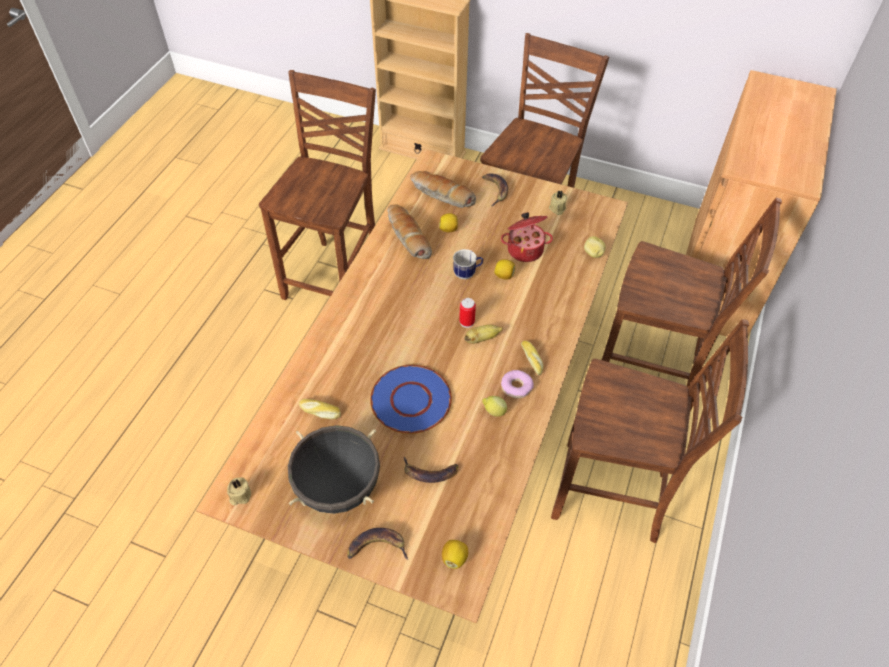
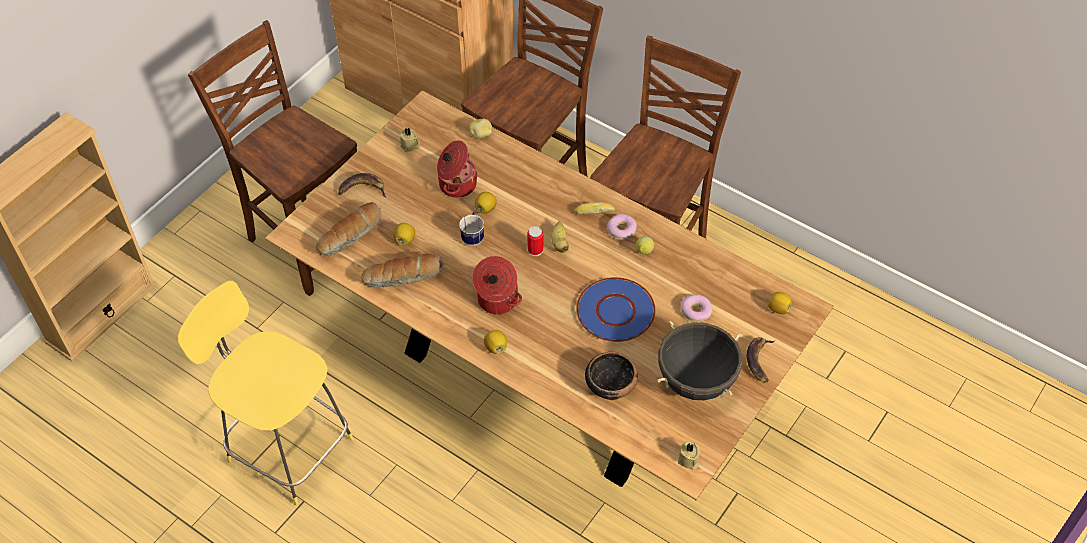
camera: 75 degrees left, 0 degrees up
(319, 412) = (610, 386): bread -> bowl
(336, 277) = (287, 447): brown chair -> yellow stool
(347, 315) = (496, 347): none -> lemon
(399, 305) = (497, 300): none -> cooking pot
(429, 473) = (696, 311): banana -> donut

